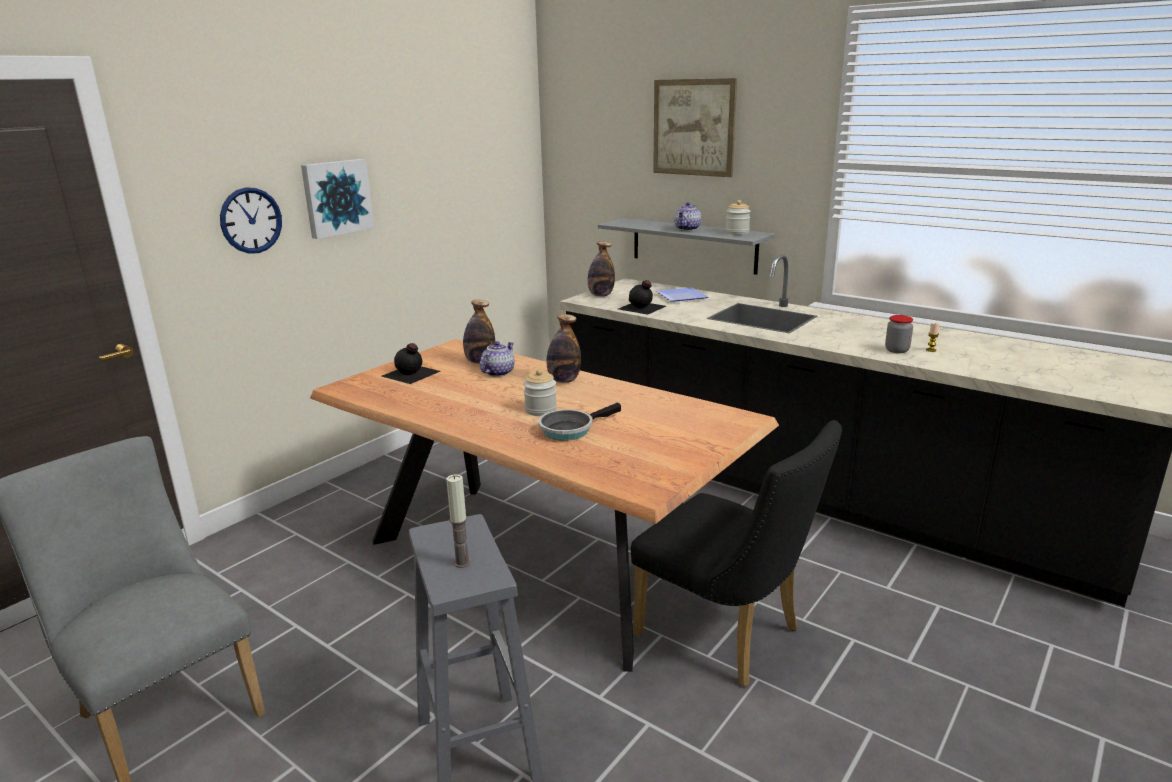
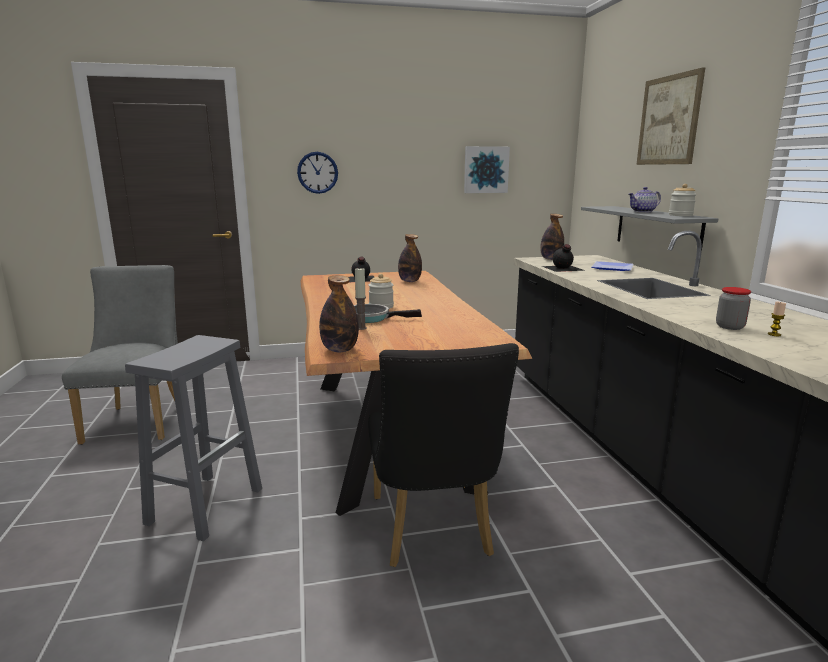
camera: 40 degrees right, 5 degrees down
(336, 197) = (381, 166): picture -> picture (485, 170)
(462, 563) = (178, 354): candle -> candle (361, 328)
(498, 372) = (406, 287): teapot -> none
(564, 380) = (433, 298): bottle -> bottle (339, 350)

